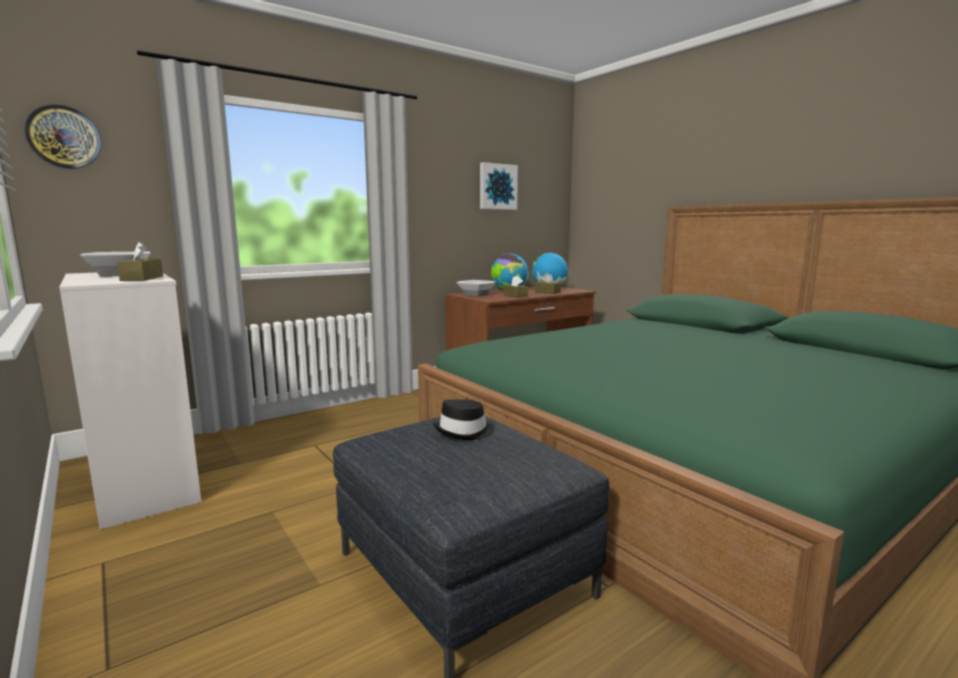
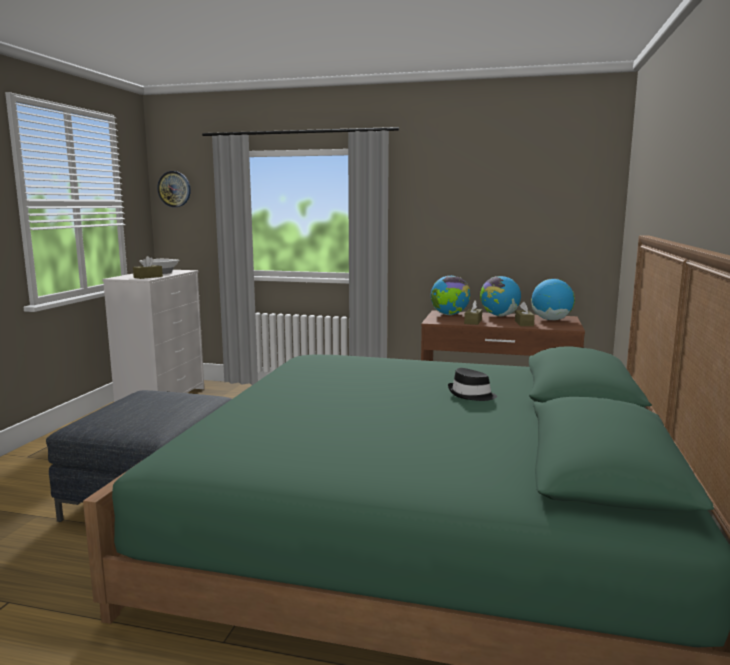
camera: 50 degrees right, 0 degrees up
(465, 432) = (174, 403): black hat -> black hat (471, 395)
(476, 294) = (449, 315): bowl -> globe
(497, 186) = (504, 203): picture -> none

